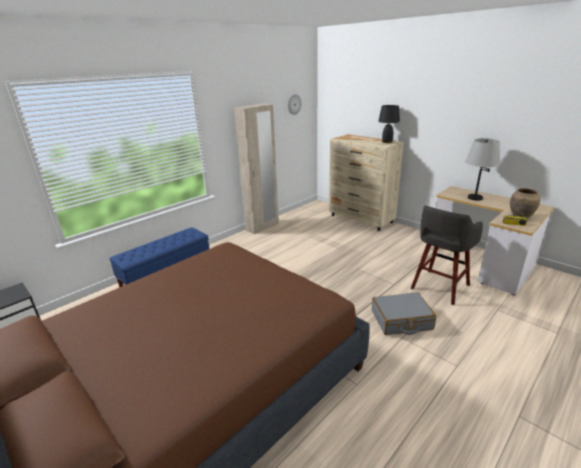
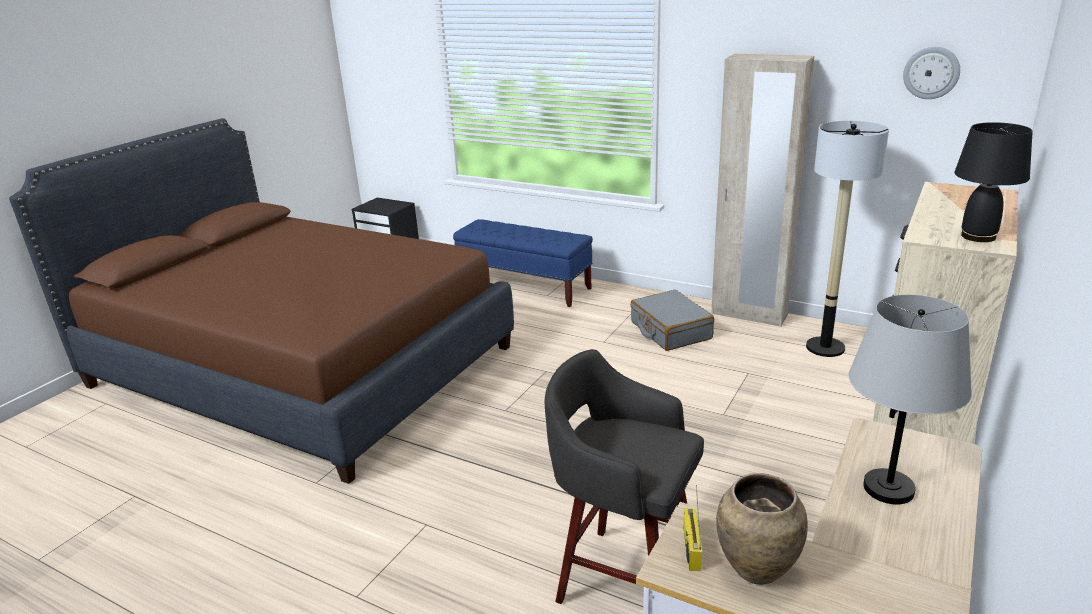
camera: 75 degrees right, 0 degrees up
(301, 220) = (825, 348): none -> floor lamp
(401, 320) = (477, 521): grey suitcase -> grey suitcase (670, 330)

